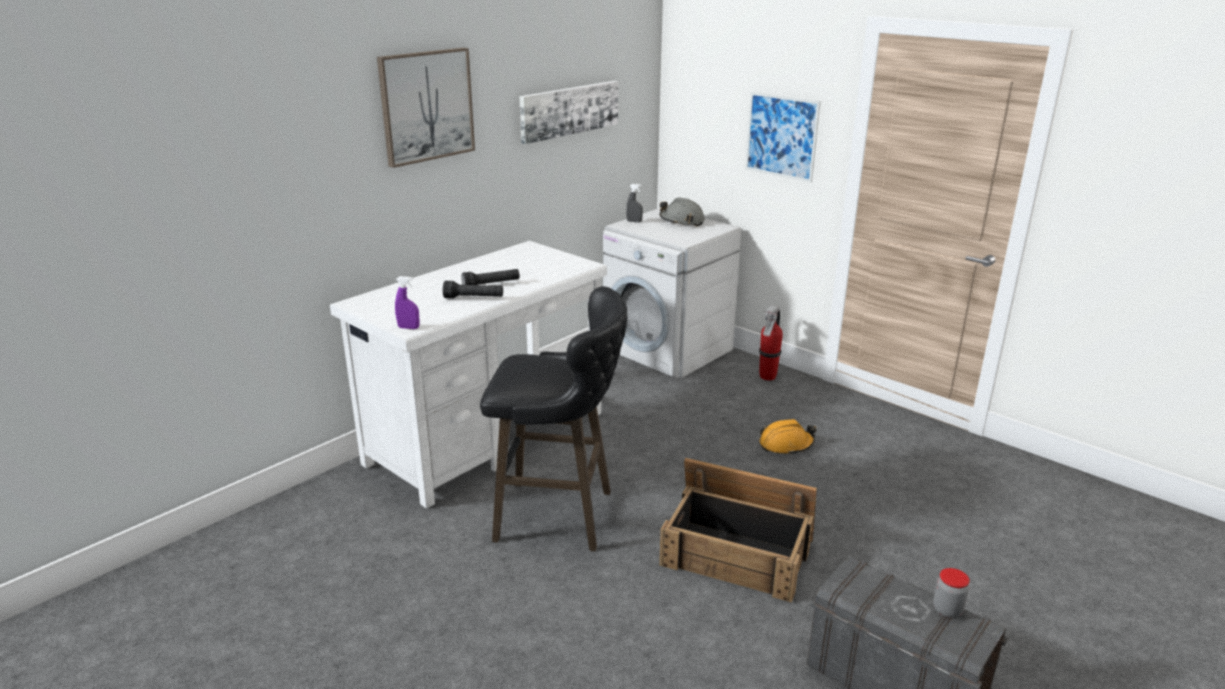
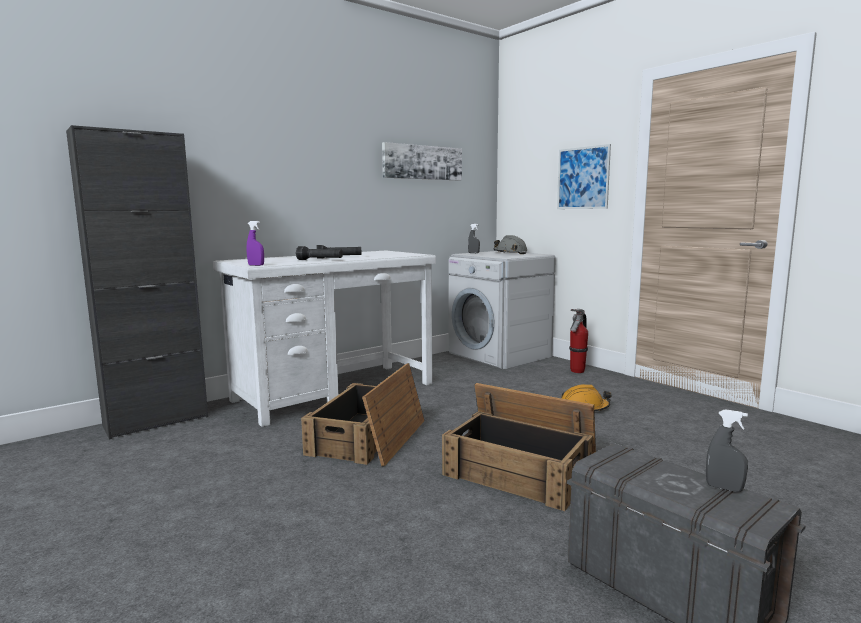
camera: 10 degrees right, 15 degrees down
(289, 510) = (156, 421): none -> black cabinet
(426, 106) = (305, 132): picture -> none
(560, 516) = (369, 438): black stool -> crate
(947, 610) = (724, 488): jar -> grey spray bottle

